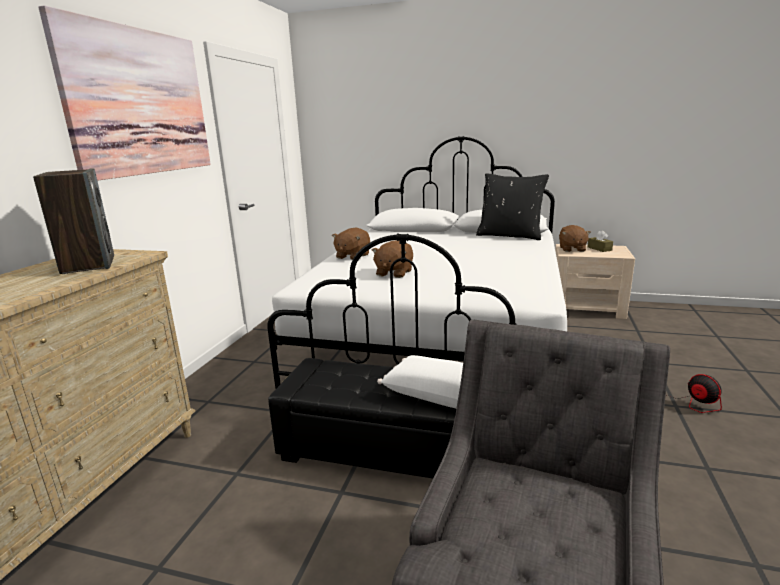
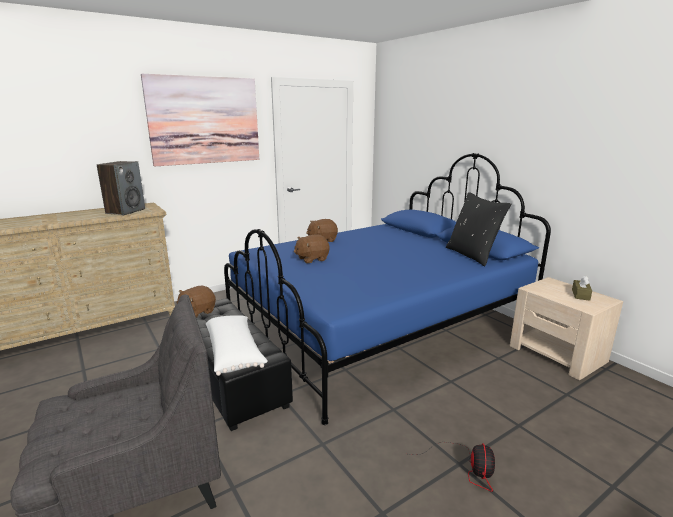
camera: 40 degrees right, 0 degrees up
(440, 339) = (379, 326): white bed -> blue bed
(572, 249) = (549, 286): brown plush toy -> brown plush toy (197, 312)

